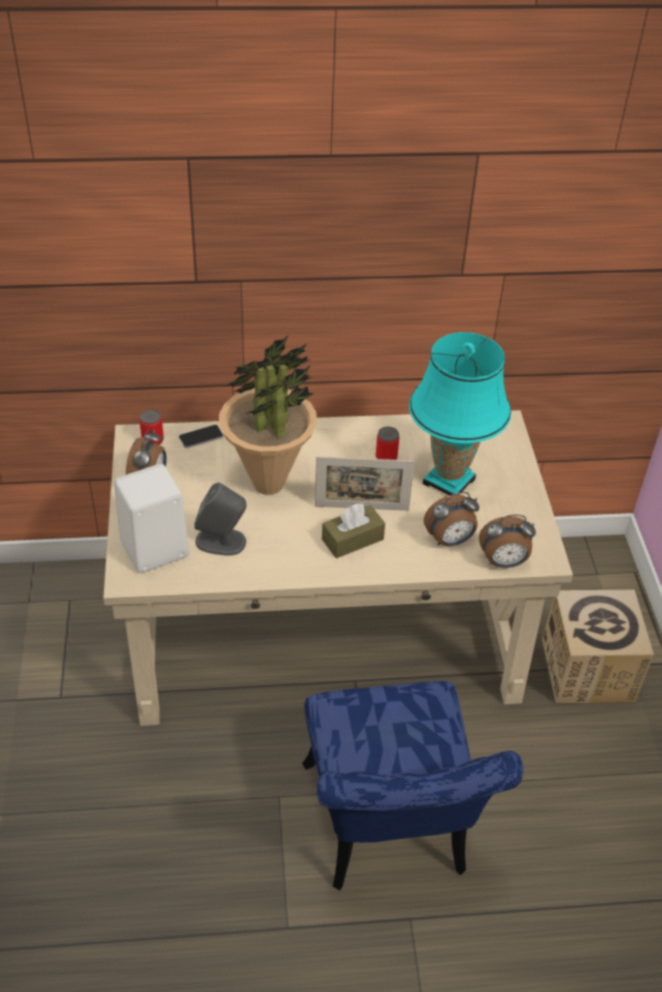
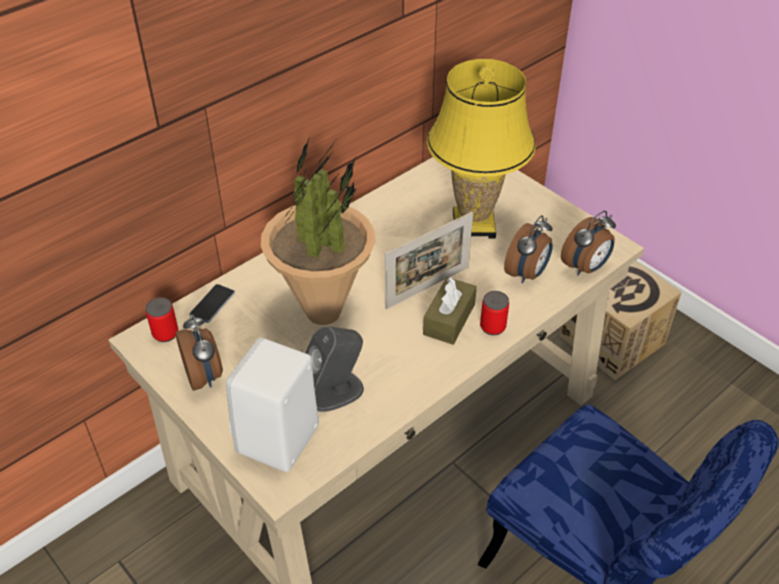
camera: 35 degrees left, 0 degrees up
(386, 457) = (402, 232): can -> can (492, 326)
(448, 481) = (473, 225): turquoise table lamp -> yellow table lamp

